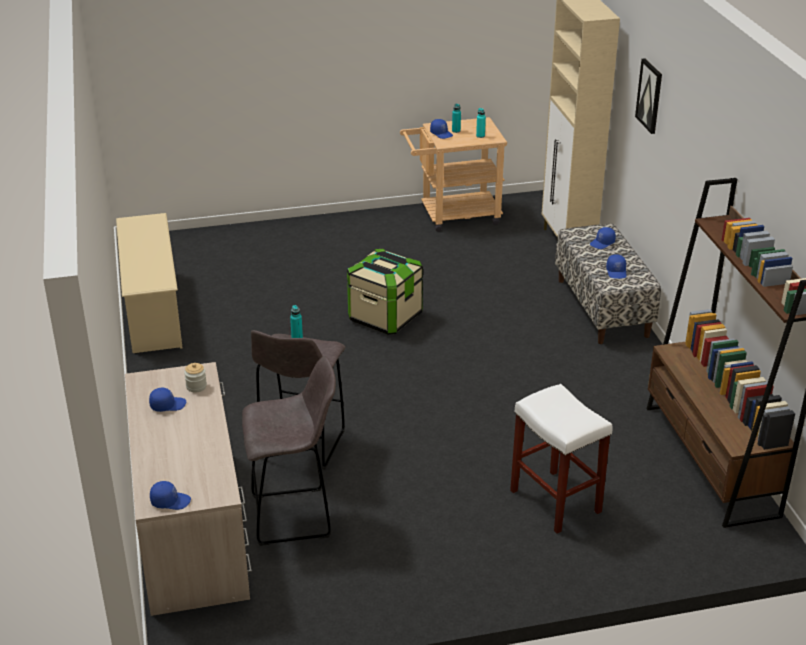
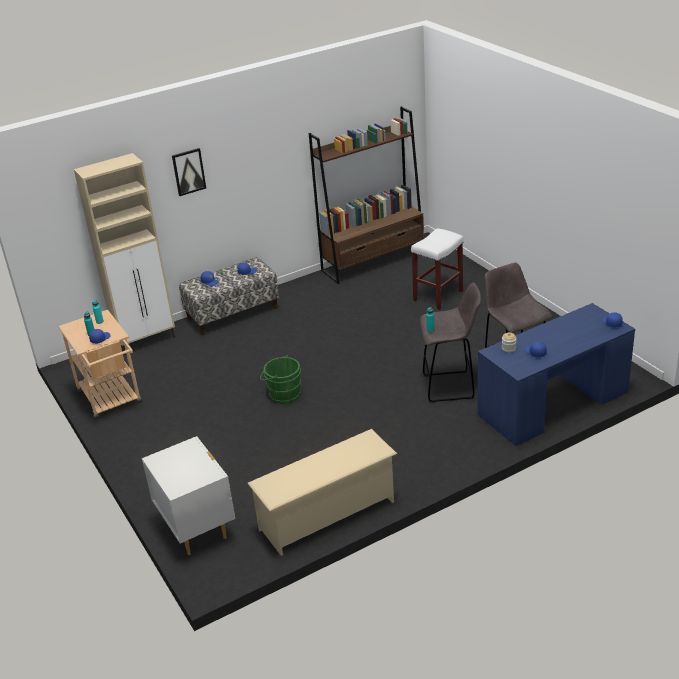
camera: 105 degrees left, 0 degrees up
(191, 526) = (552, 403): beige desk -> blue desk
(204, 242) = (197, 529): none -> white nightstand
(385, 317) = (283, 394): storage box -> green bucket

